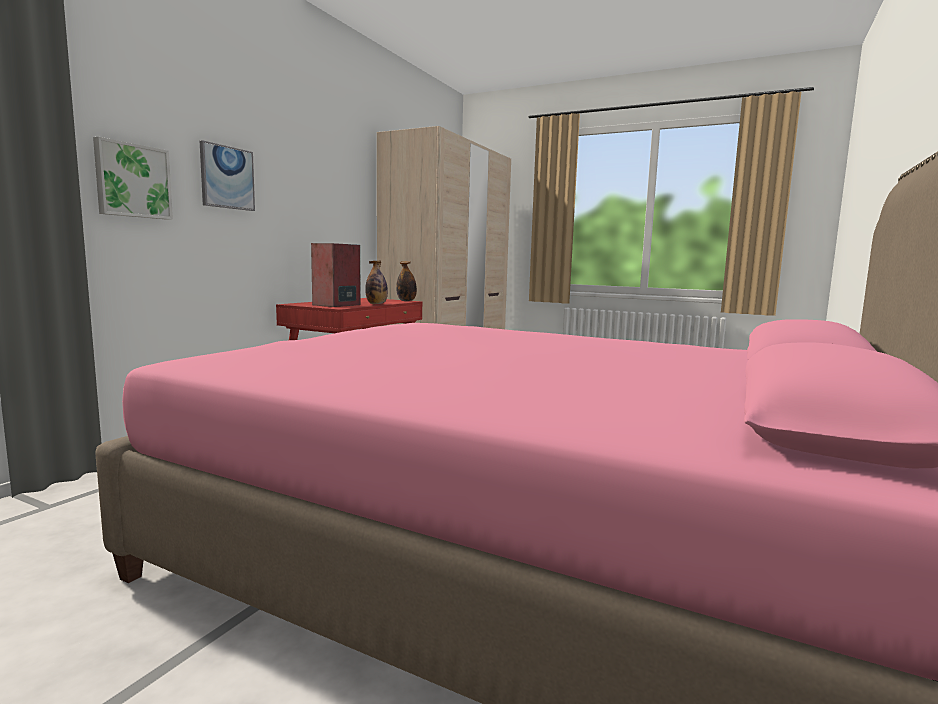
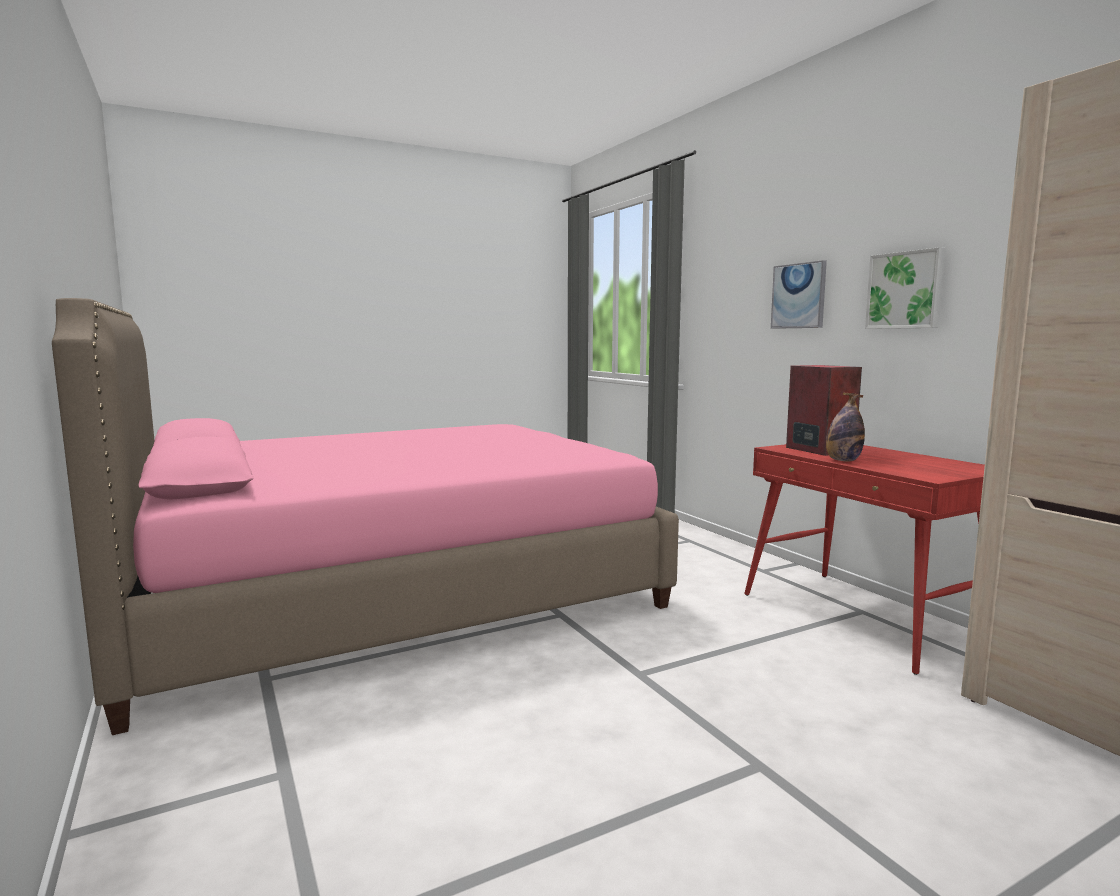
camera: 125 degrees right, 0 degrees up
(132, 181) = (727, 316): picture -> picture (905, 290)
(406, 301) = (935, 477): bottle -> none

